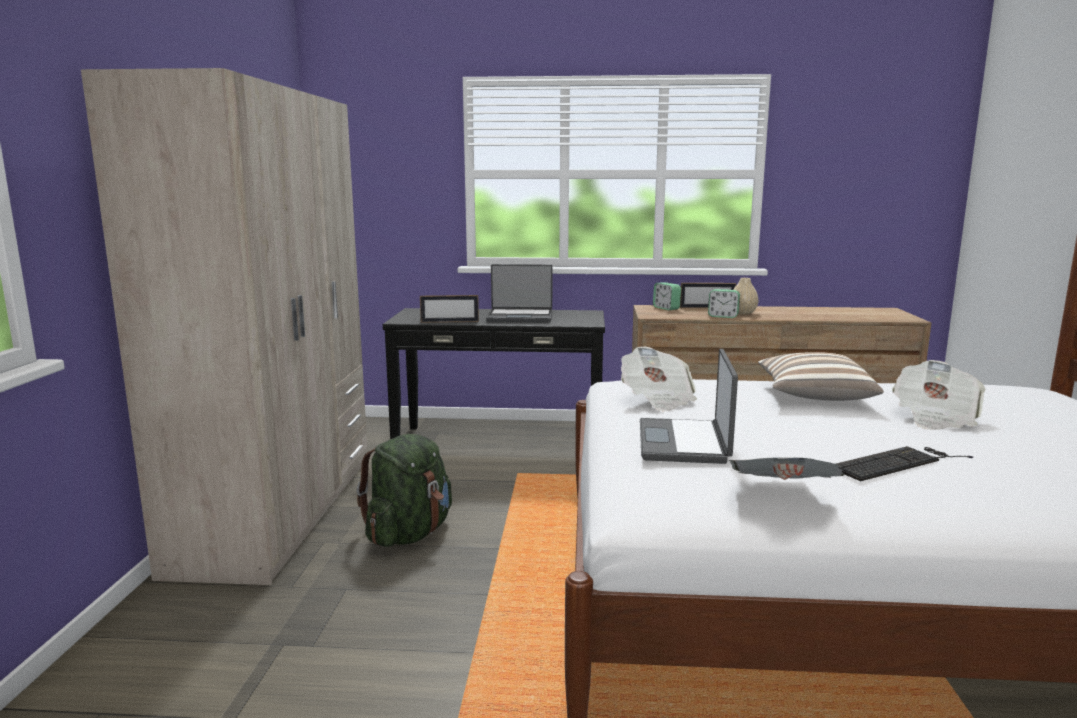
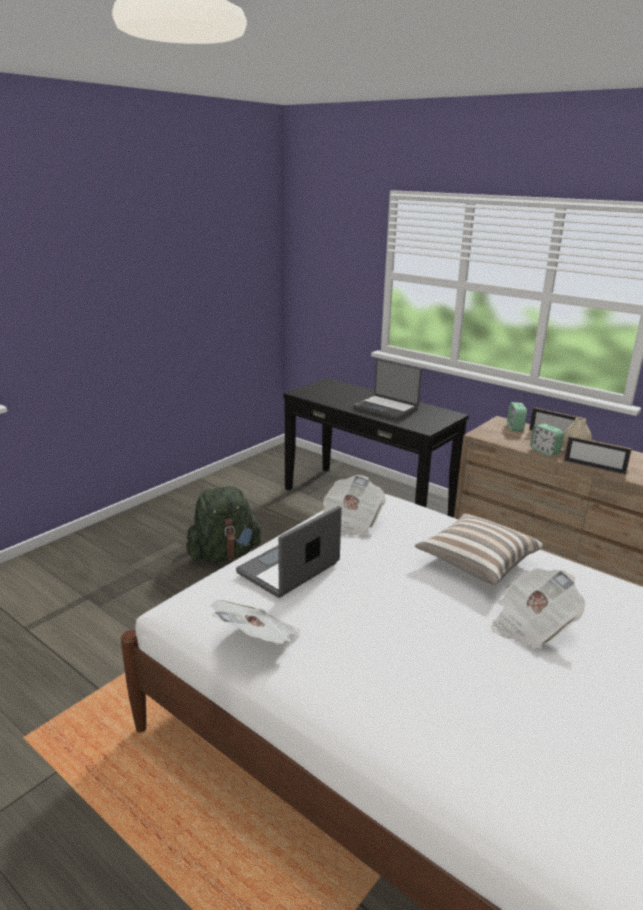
camera: 35 degrees right, 10 degrees up
(279, 510) = (179, 509): beige wardrobe -> none
(449, 322) = (328, 401): picture frame -> picture frame (594, 467)
(897, 463) = (395, 651): keyboard -> none

